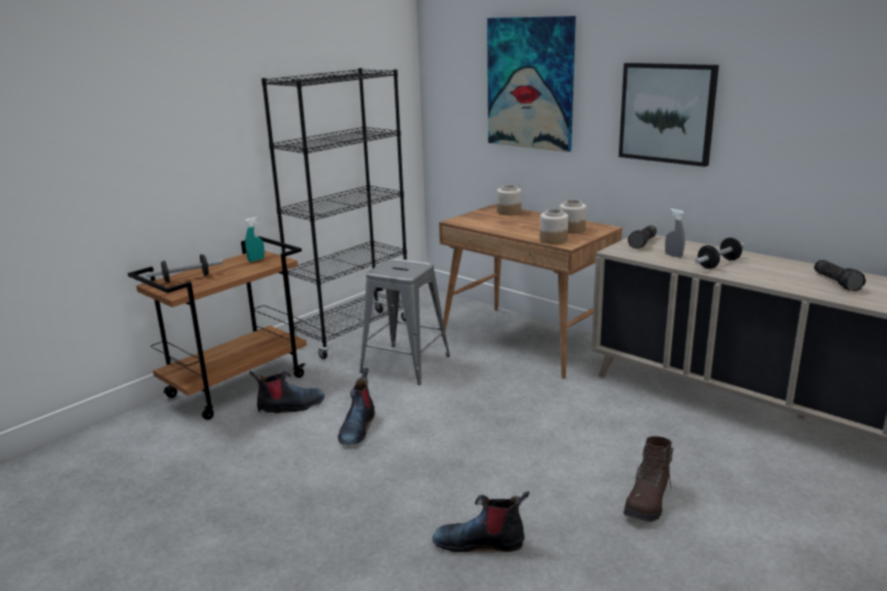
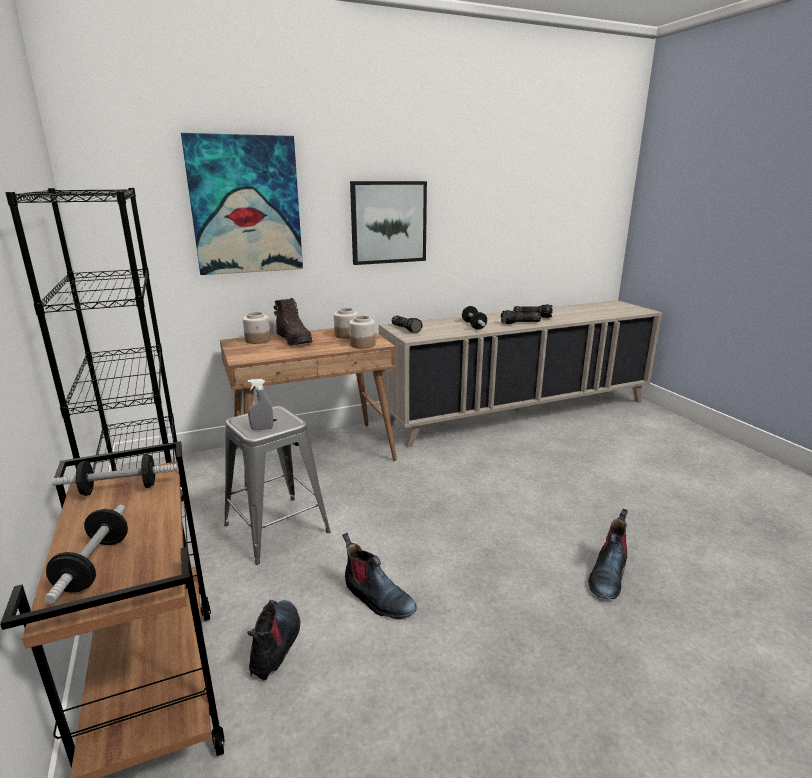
camera: 65 degrees left, 0 degrees up
(256, 260) = (120, 489): turquoise spray bottle -> dumbbell
(648, 502) = (582, 487): brown boot -> brown boot (294, 340)
(673, 255) = (443, 329): grey spray bottle -> grey spray bottle (262, 429)
(783, 281) = (520, 323): none -> flashlight

